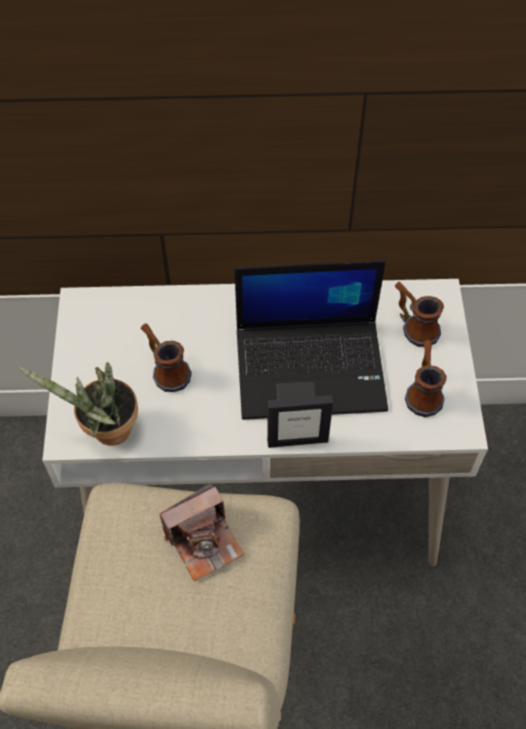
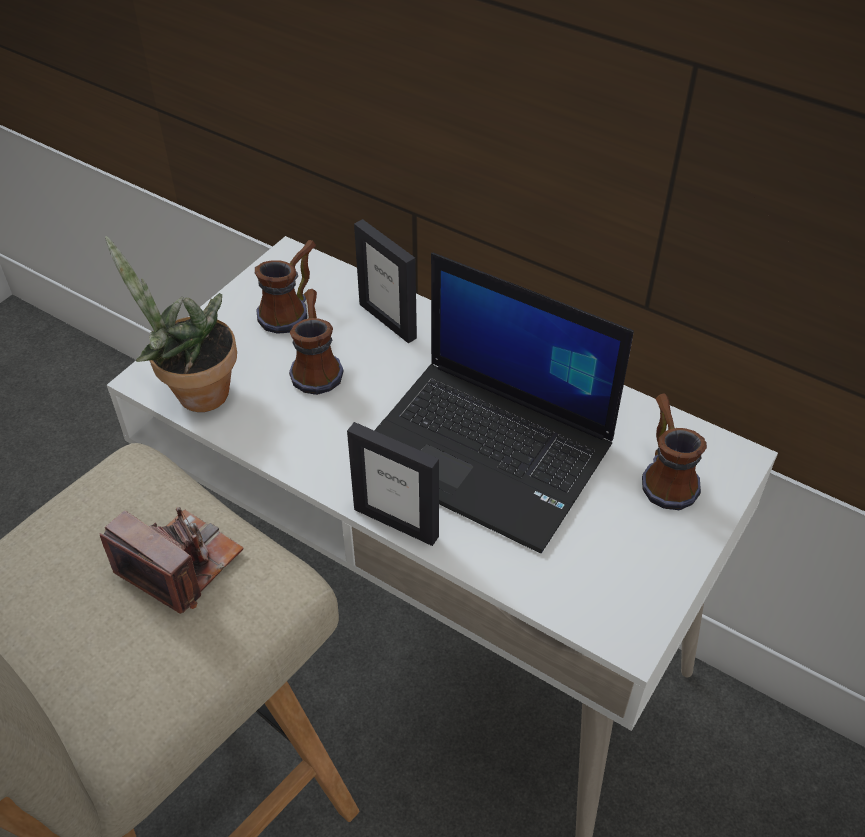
camera: 35 degrees right, 10 degrees down
(183, 314) = (388, 321): none -> picture frame
(204, 541) = (180, 564): camera -> camera turned 150 degrees counterclockwise
(423, 391) = (612, 557): mug -> mug (292, 310)

